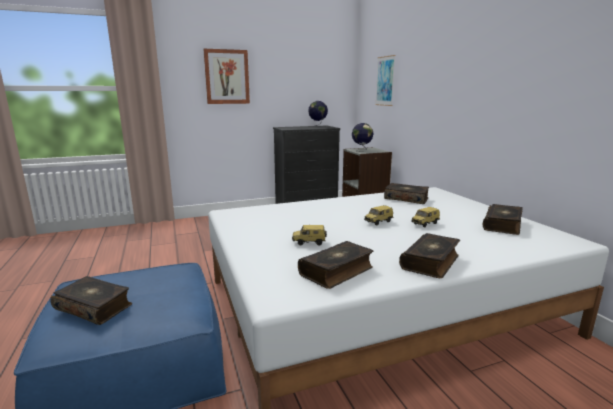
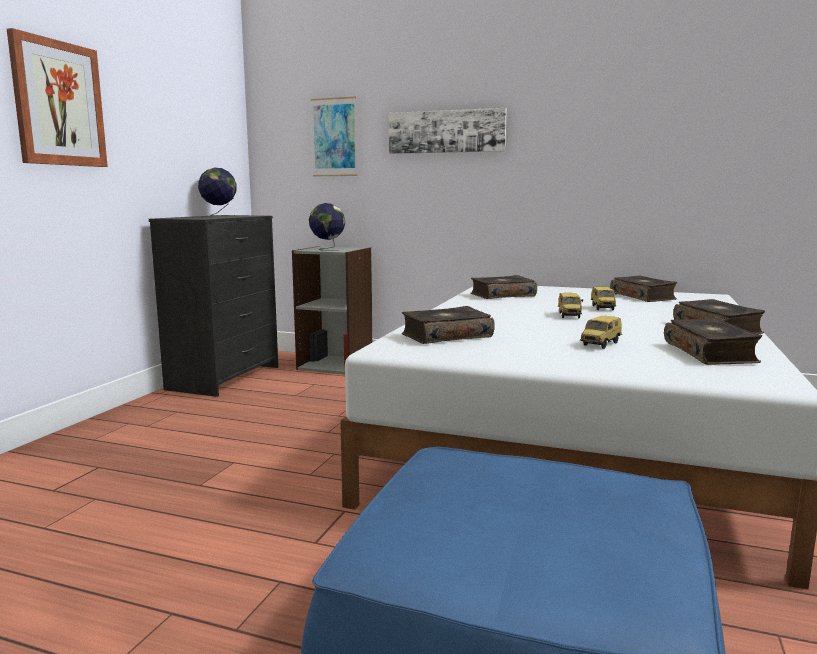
camera: 50 degrees left, 5 degrees down
(94, 307) = (546, 539): book -> book (446, 336)
(432, 77) = (446, 131): none -> picture

